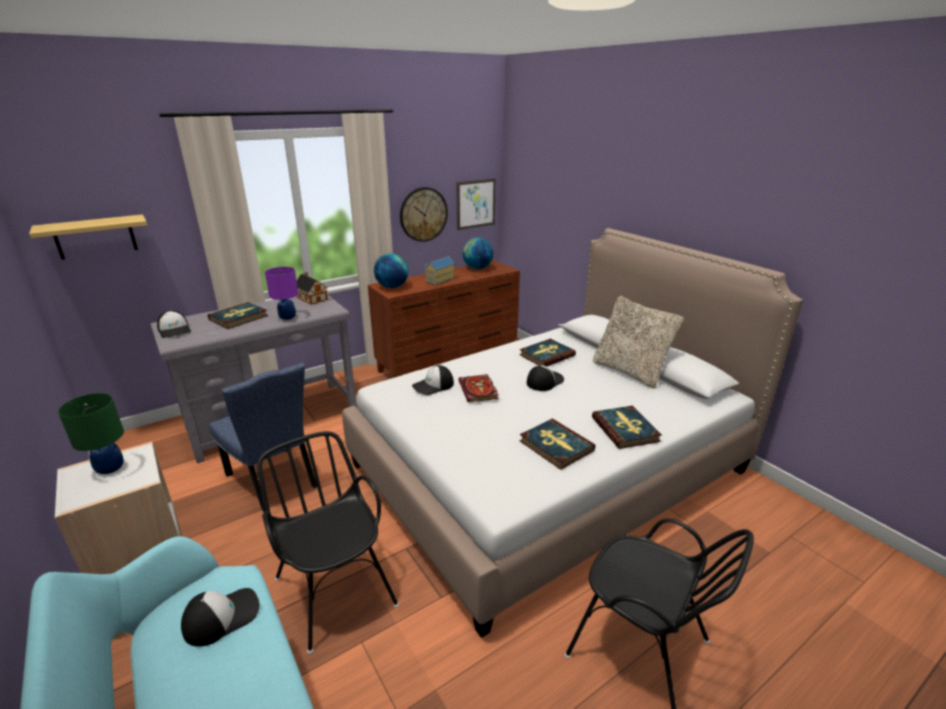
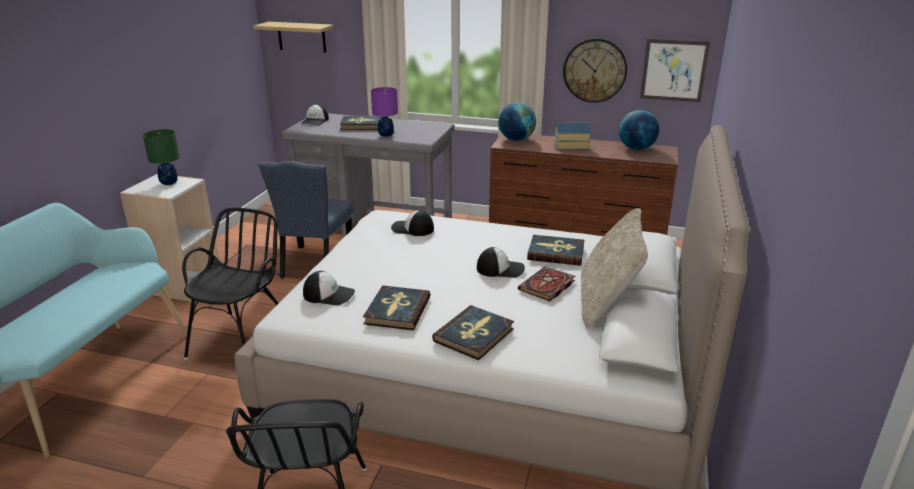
camera: 50 degrees right, 0 degrees up
(222, 616) = (116, 280): cap -> cap (329, 294)
(311, 298) = (432, 127): toy house -> none
(479, 390) = (434, 248): book -> book (547, 286)

